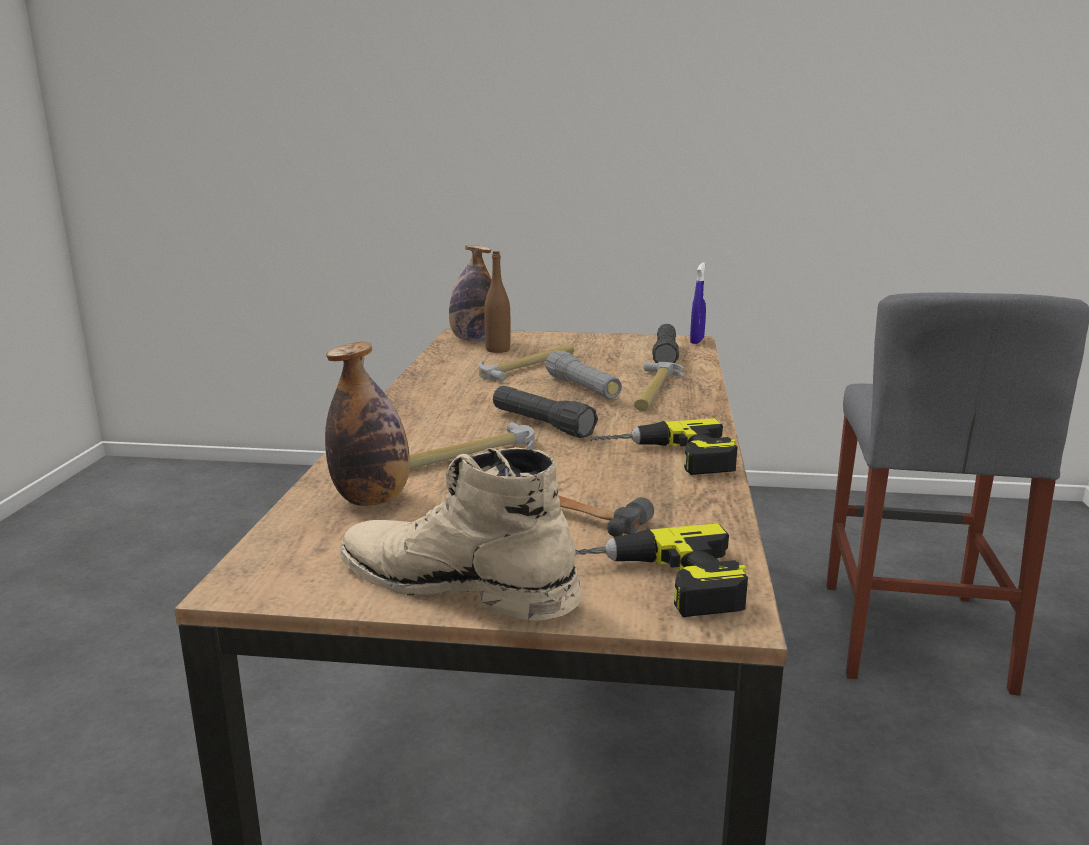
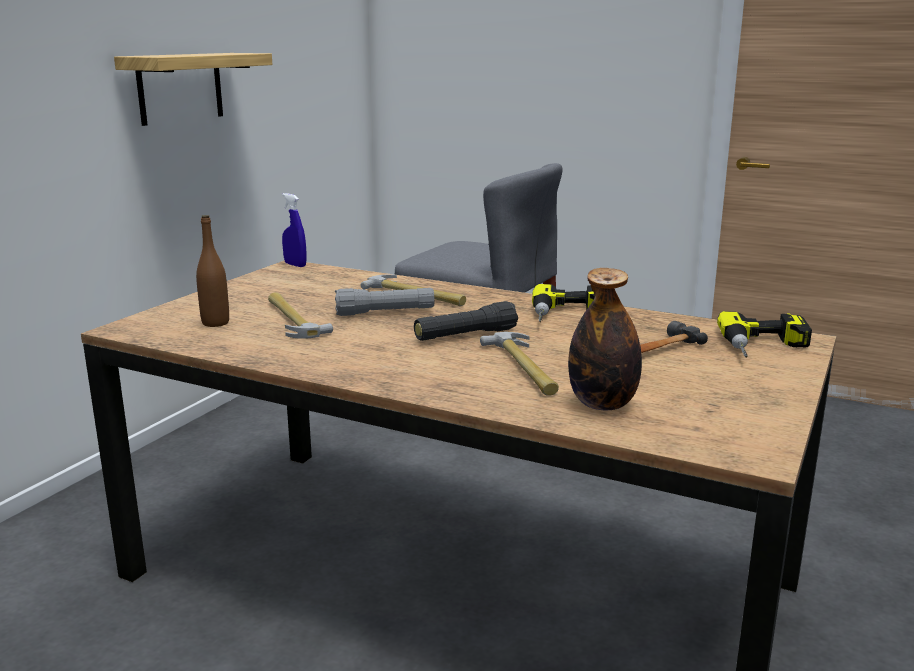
camera: 70 degrees left, 0 degrees up
(456, 583) = (760, 392): beige boot -> none
(472, 340) = (157, 327): bottle -> none
(665, 355) = (323, 278): black flashlight -> none
(760, 149) = (180, 87): none -> shelf

